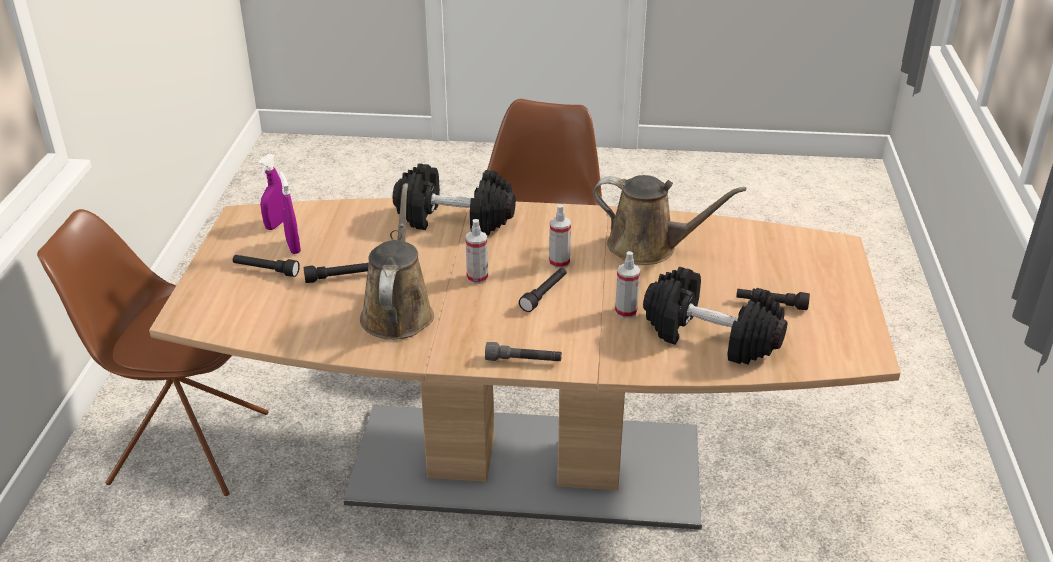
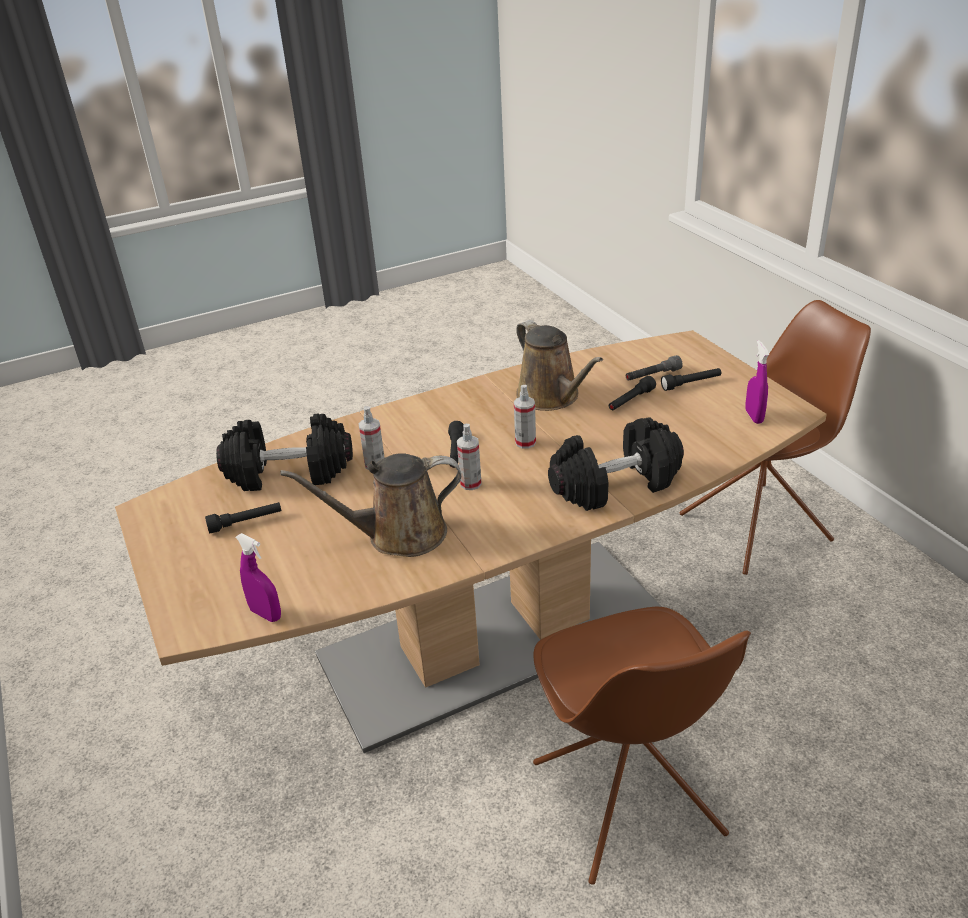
camera: 150 degrees right, 0 degrees up
(293, 247) = (705, 406): purple spray bottle -> purple spray bottle (266, 614)
(523, 361) = (424, 403): grey flashlight -> grey flashlight (652, 376)

